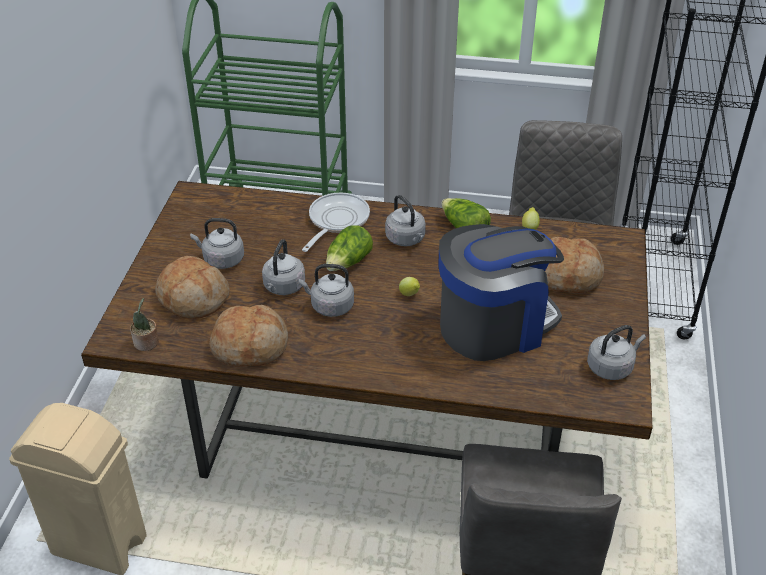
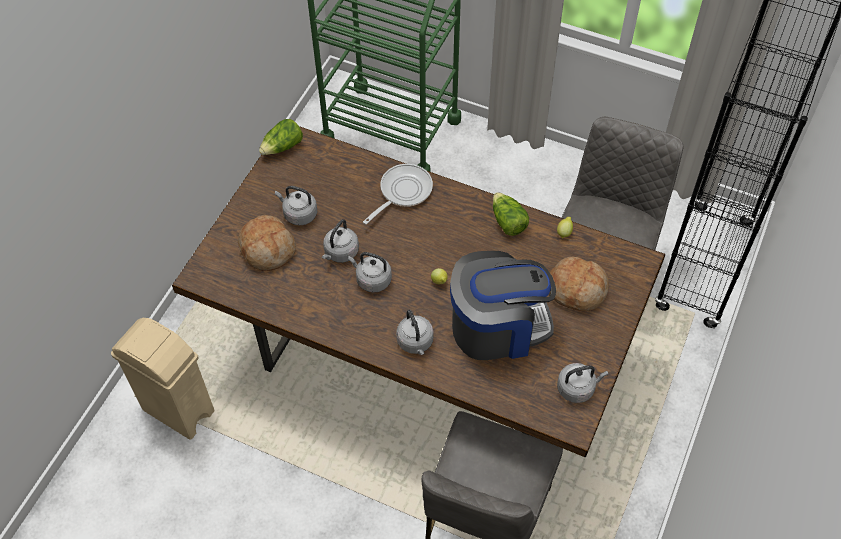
camera: 15 degrees right, 15 degrees up
(147, 343) = (222, 285): potted plant -> none
(250, 346) = (300, 305): bread -> none
(348, 262) = (400, 238): lettuce -> lettuce (283, 147)
(406, 239) = (455, 223): grey kettle -> grey kettle (415, 342)

